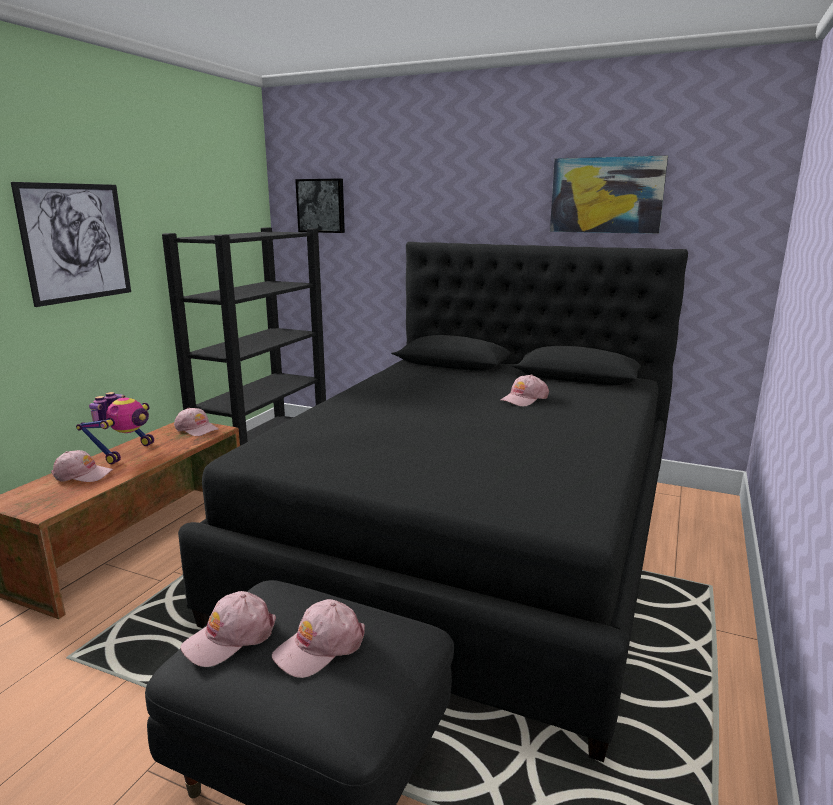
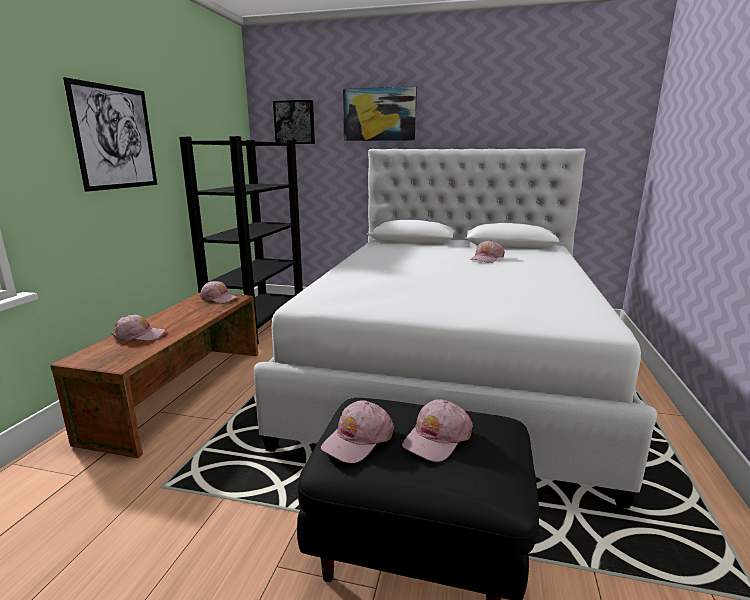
camera: 10 degrees left, 0 degrees up
(125, 452) = (167, 317): toy robot -> none
(471, 542) = (451, 371): black bed -> white bed
(606, 195) = (523, 110): picture -> picture (379, 114)

